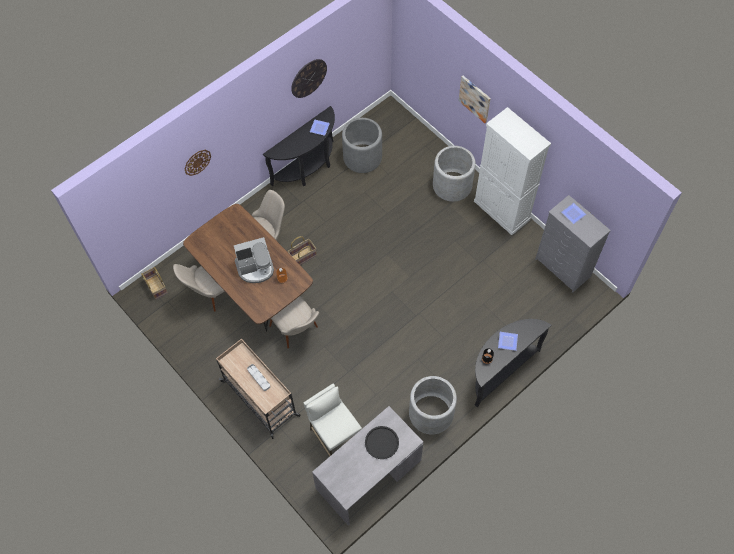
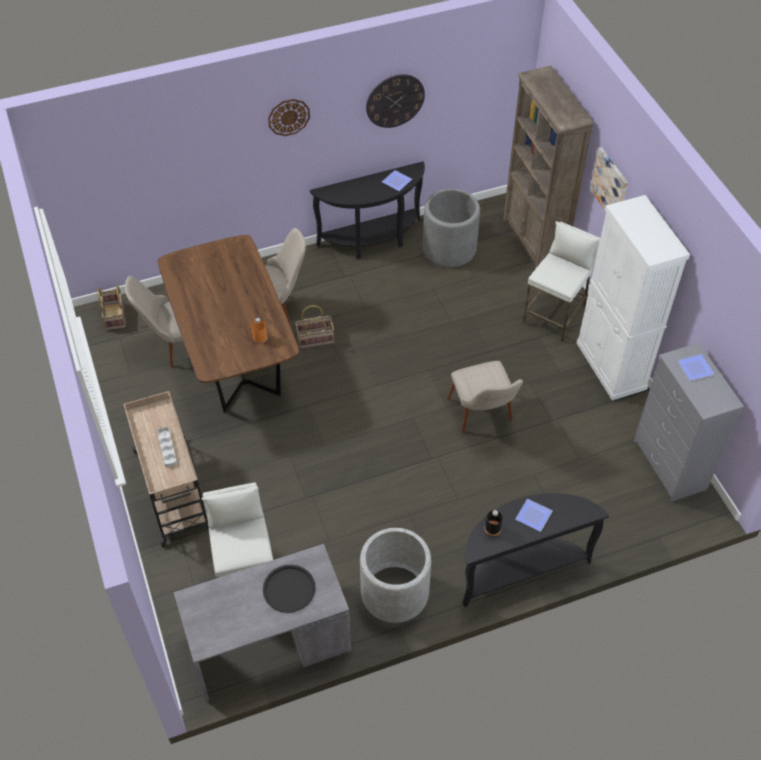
camera: 20 degrees right, 10 degrees down
(197, 162) = (208, 156): wall clock -> wall clock (288, 117)
(255, 268) = (232, 315): coffee machine -> none
(298, 332) = (264, 426): beige chair -> beige chair (483, 418)
(416, 134) = (533, 242): none -> brown bookcase
(452, 185) = (555, 315): grey planter -> white stool

